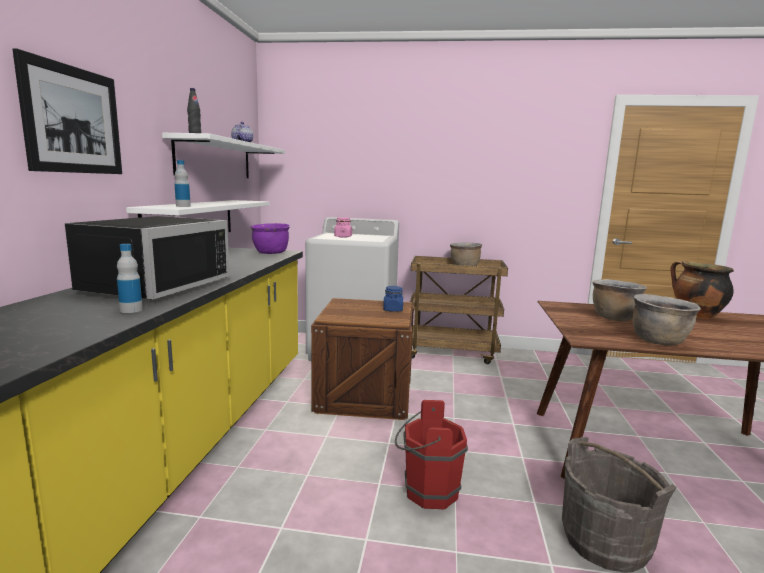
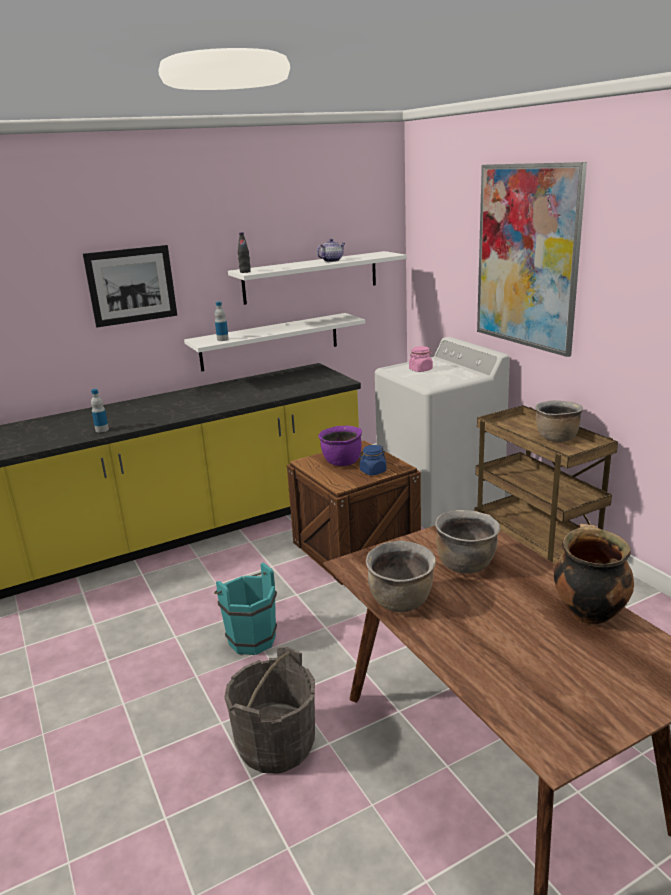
camera: 55 degrees right, 10 degrees up
(150, 286) = (158, 408): black microwave -> none
(271, 253) = (324, 381): purple cooking pot -> purple cooking pot (342, 462)
(409, 147) = (526, 257): none -> picture
(426, 491) = (250, 637): red bucket -> turquoise bucket

